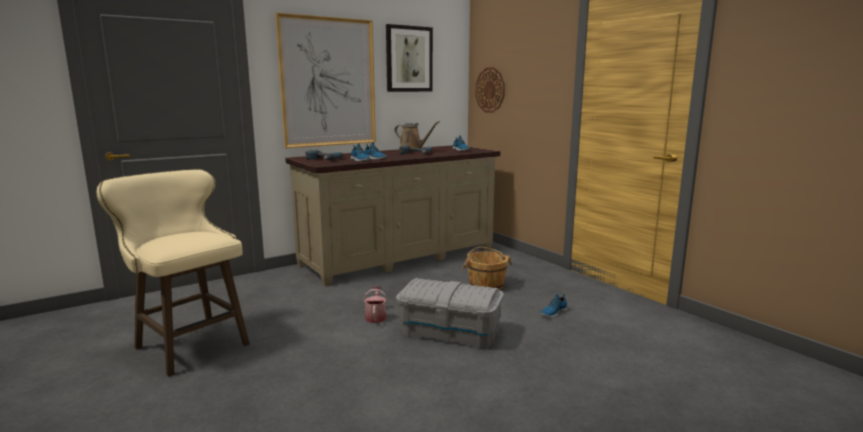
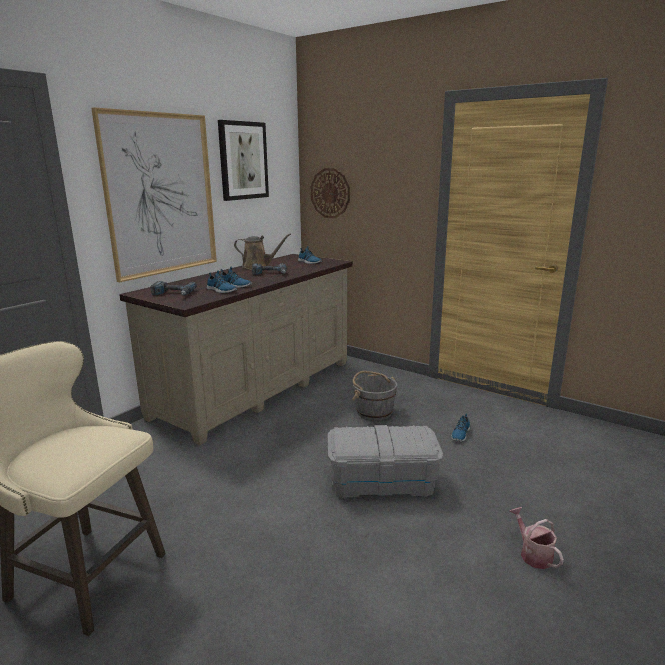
camera: 20 degrees left, 5 degrees up
(376, 316) = (289, 477): watering can -> watering can (533, 554)
(486, 285) = (373, 411): brown bucket -> grey bucket

